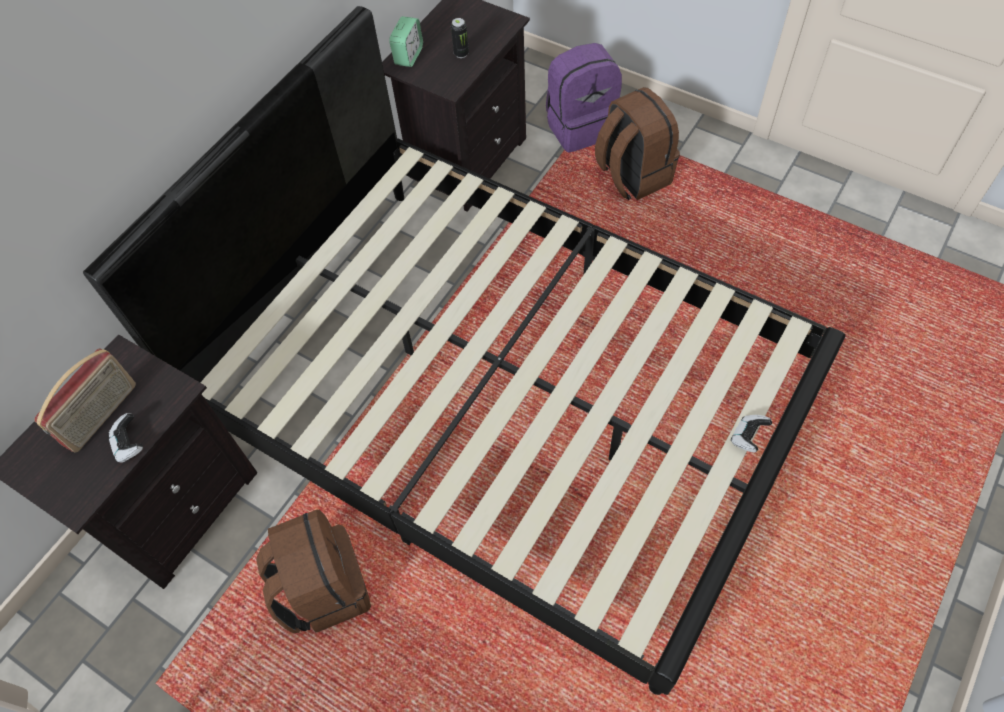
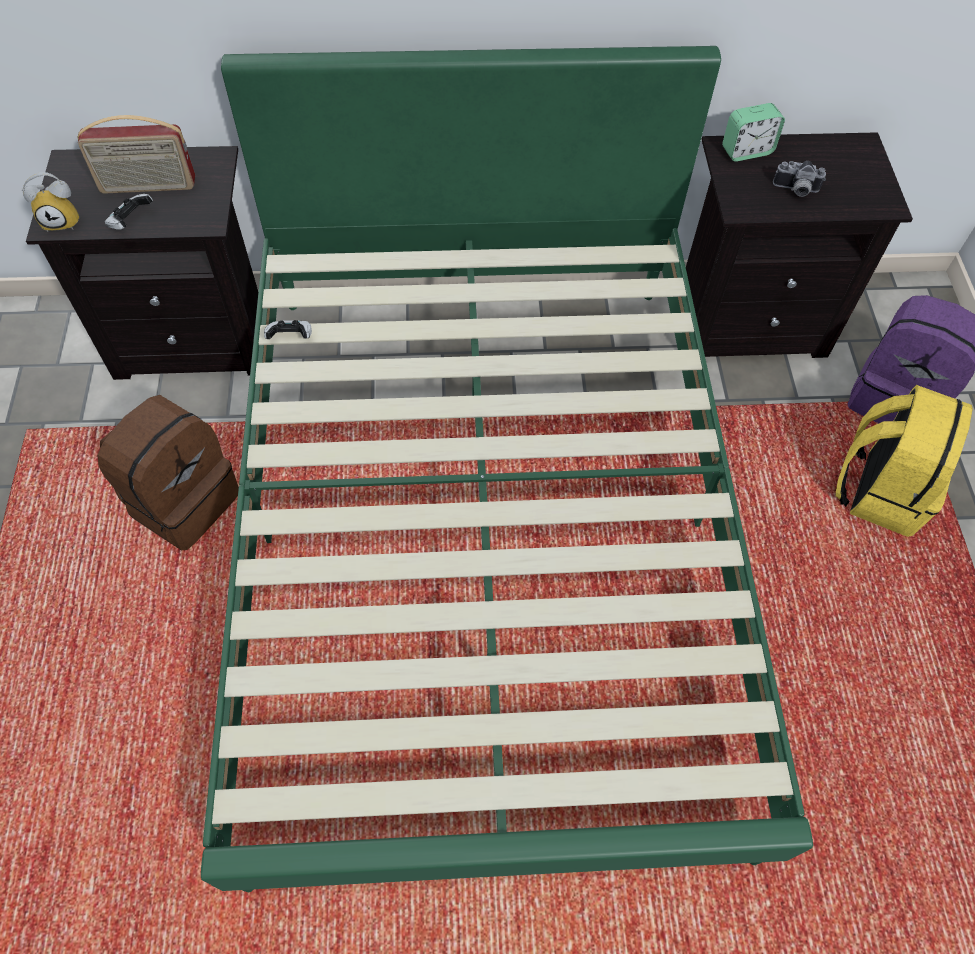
camera: 50 degrees right, 0 degrees up
(80, 493) = (64, 220): none -> alarm clock
(461, 53) = (795, 190): can -> camera
(505, 400) = (487, 533): black bed -> green bed
(632, 175) = (879, 489): brown backpack -> yellow backpack
(748, 437) = (568, 797): game controller -> game controller (290, 337)

